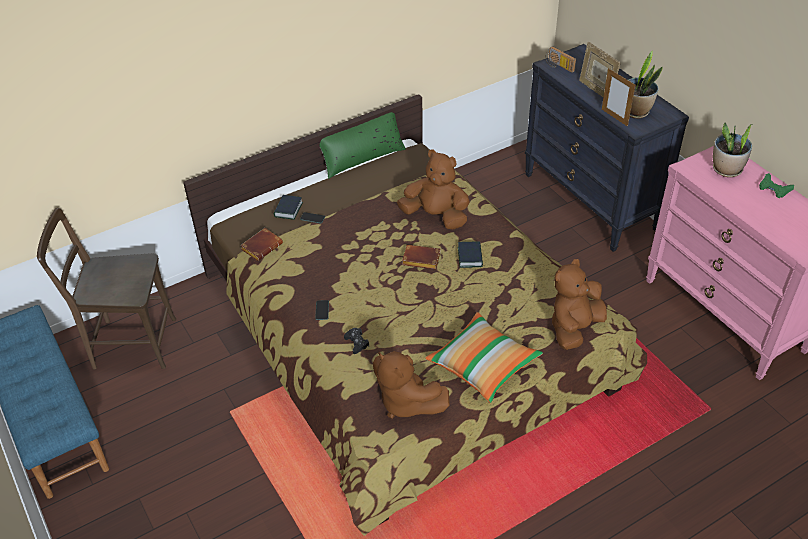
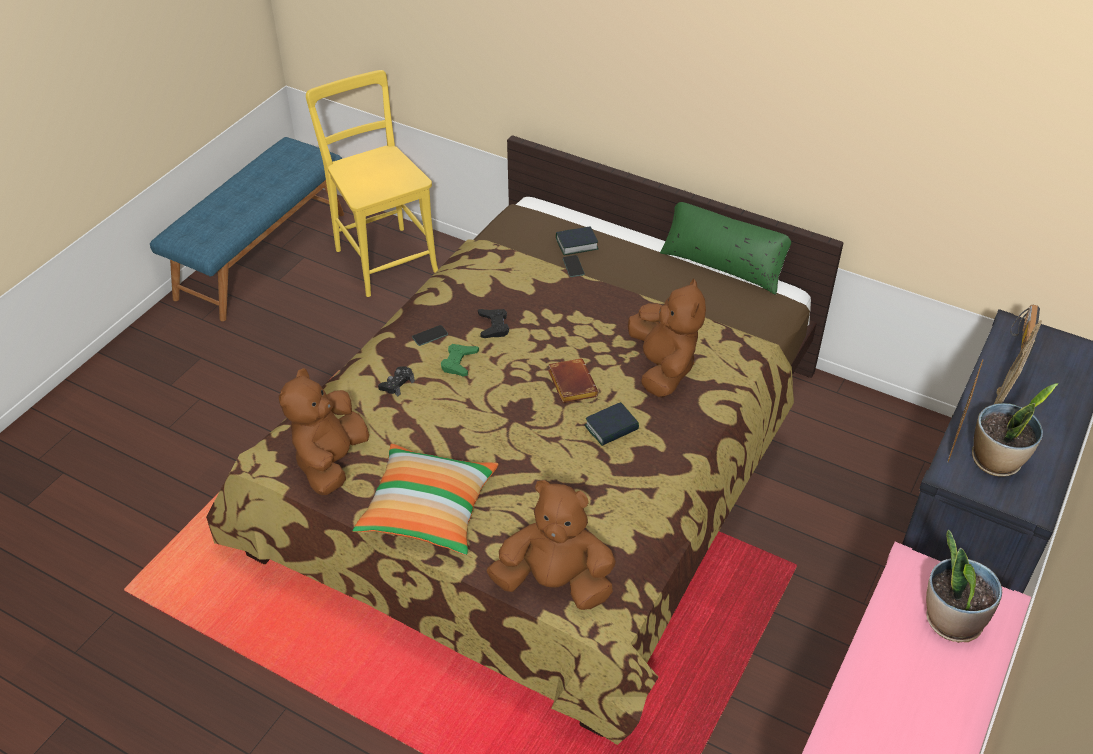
camera: 60 degrees right, 0 degrees up
(129, 343) = (383, 257): brown chair -> yellow chair
(262, 246) = (497, 248): brown book -> none
(338, 276) = (493, 326): none -> black game controller
(774, 188) = (959, 703): green game controller -> green game controller (459, 362)

